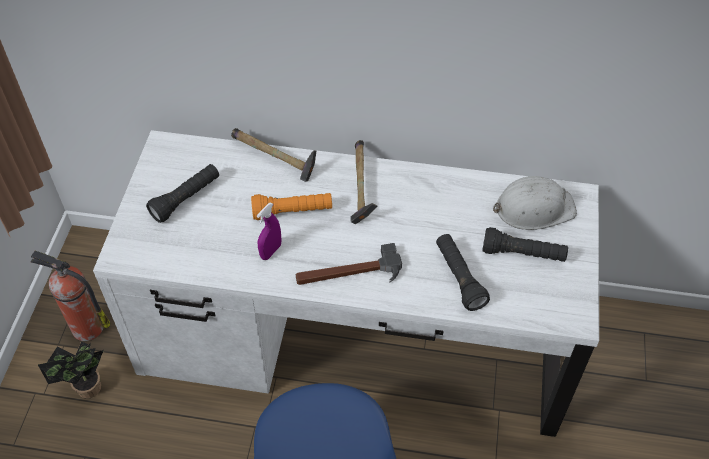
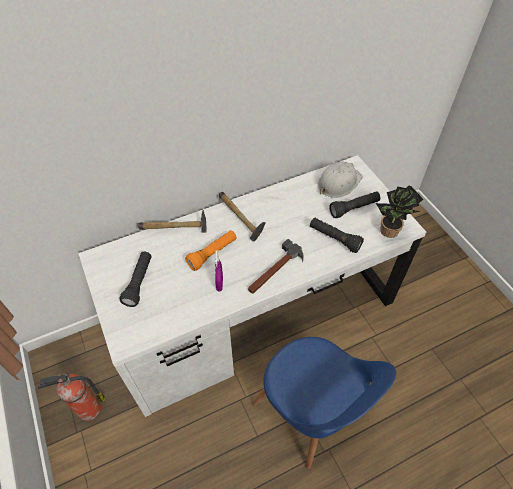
camera: 35 degrees left, 0 degrees up
(86, 390) = (119, 448): potted plant -> potted plant (389, 233)

